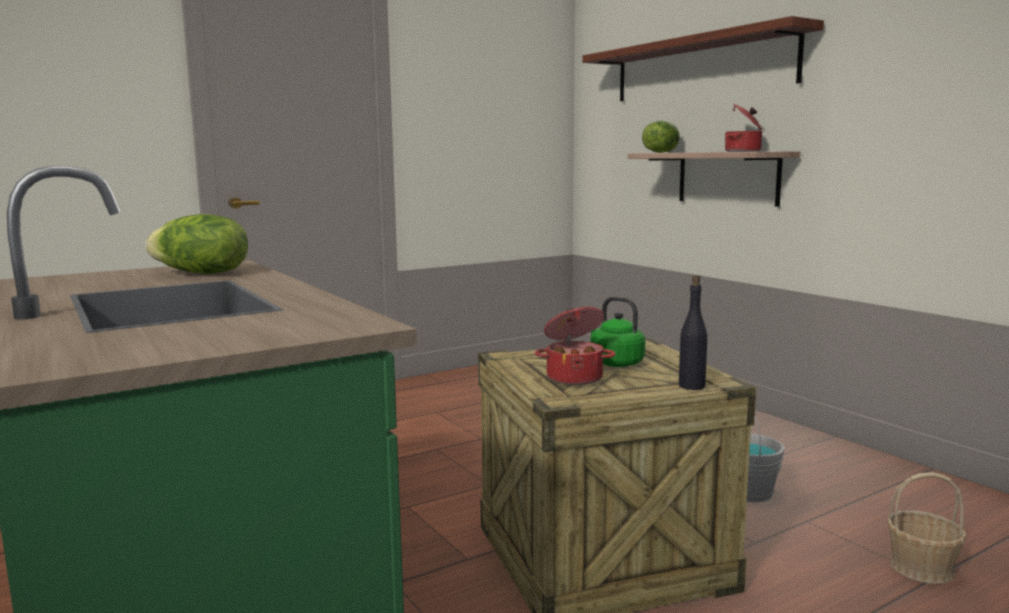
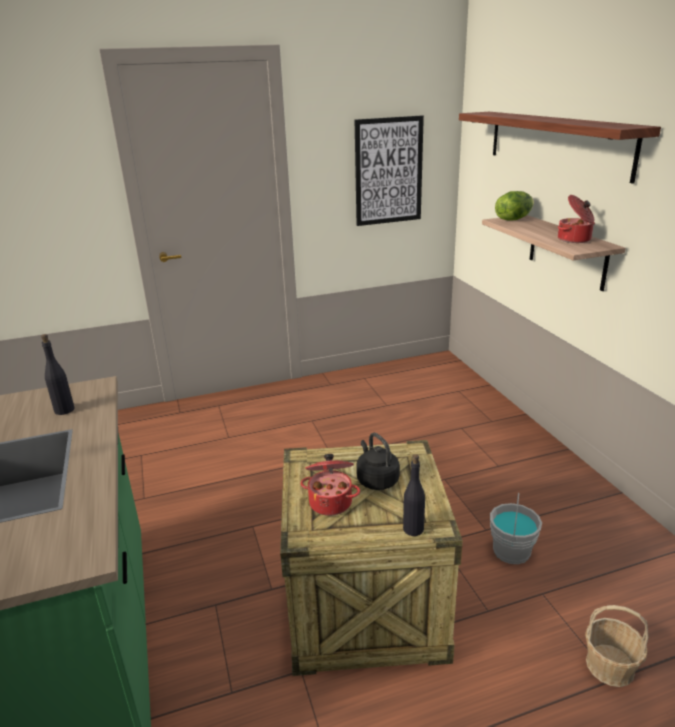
camera: 15 degrees right, 15 degrees up
(201, 274) = (64, 410): lettuce -> black bottle
(501, 124) = (388, 171): none -> picture
(614, 362) = (376, 479): green kettle -> black kettle

